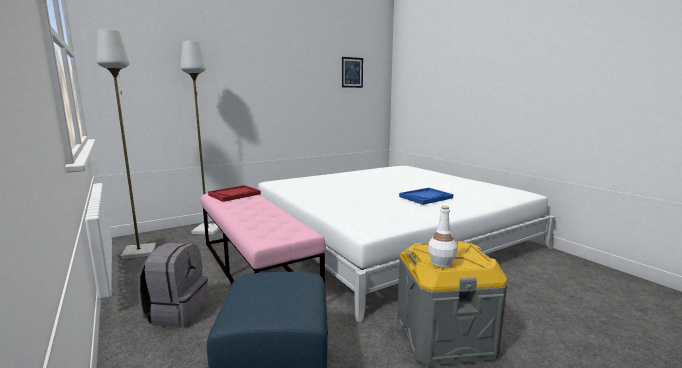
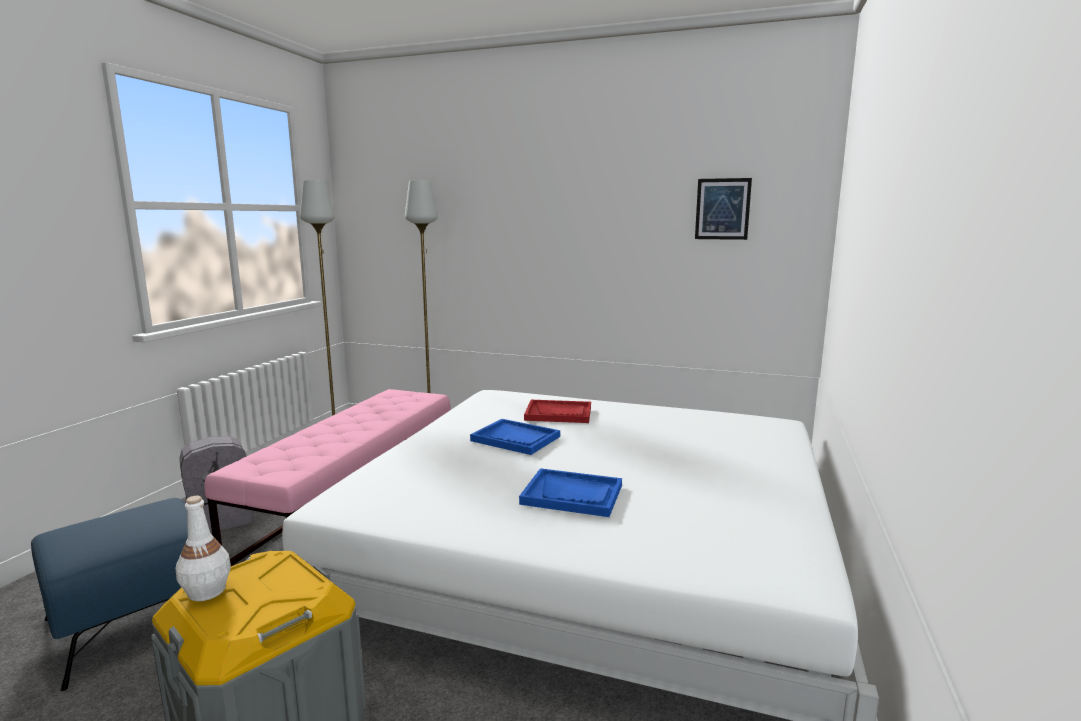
camera: 50 degrees right, 0 degrees up
(234, 194) = (402, 399): red tray -> red tray (558, 413)
(350, 190) = (515, 439): none -> blue tray

